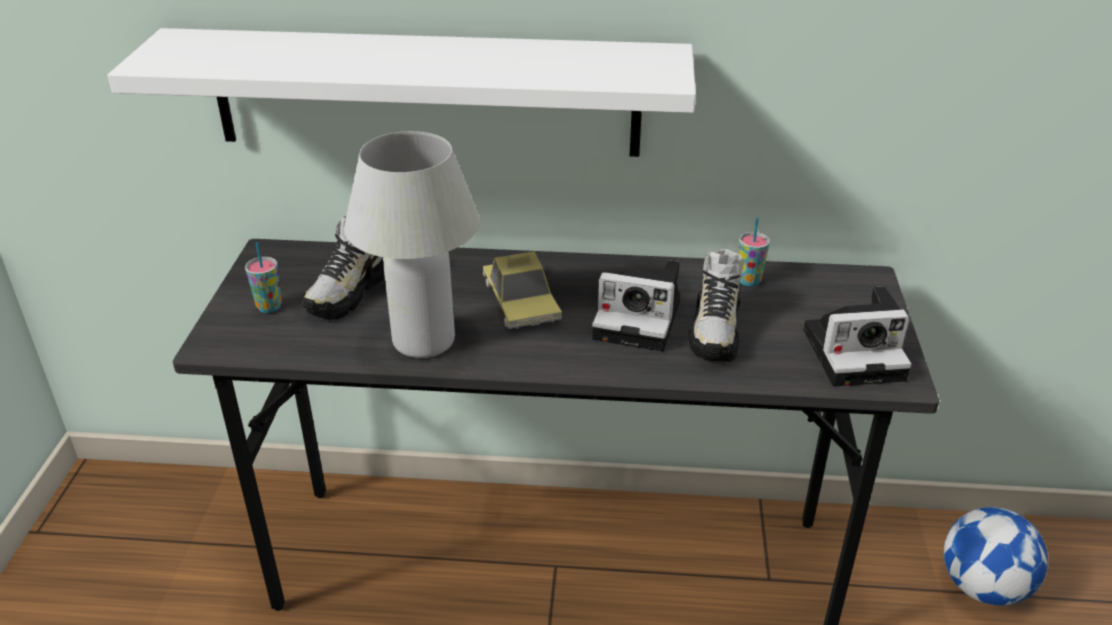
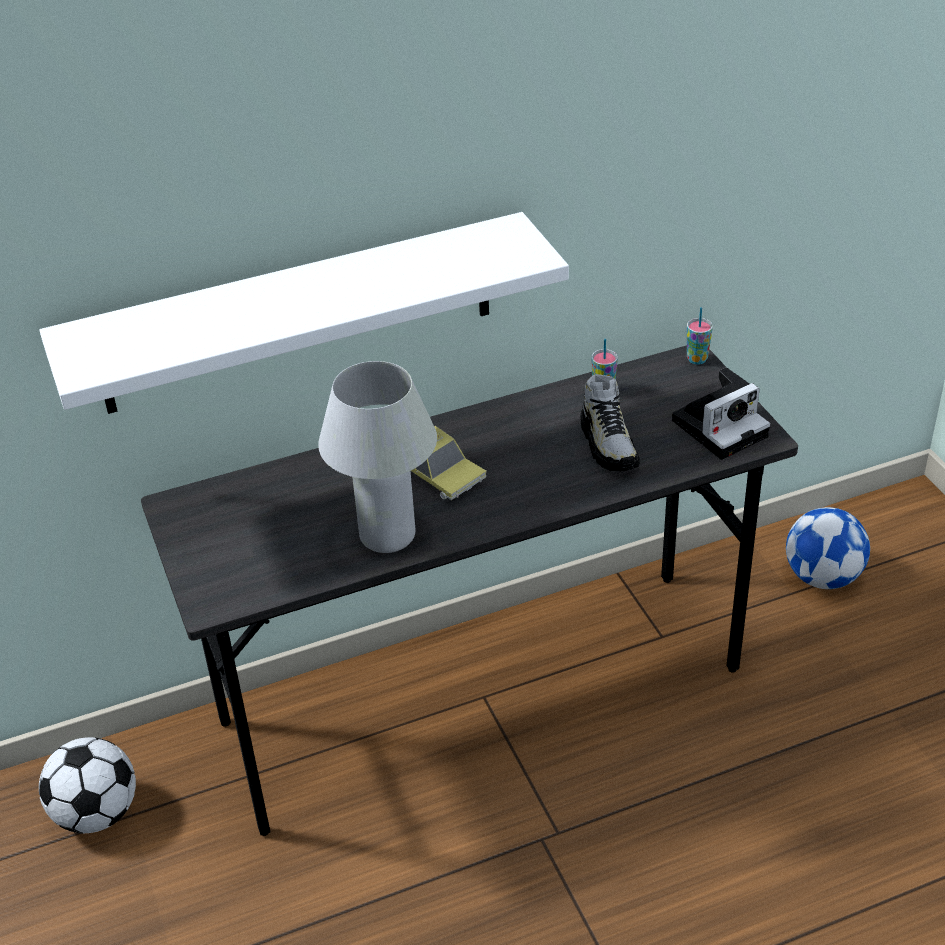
camera: 25 degrees left, 5 degrees up
(166, 528) = (97, 813): none -> football
(269, 307) = (226, 554): cup -> cup (697, 359)
(349, 293) = (284, 516): shoe -> none
(641, 319) = (545, 454): camera -> none

